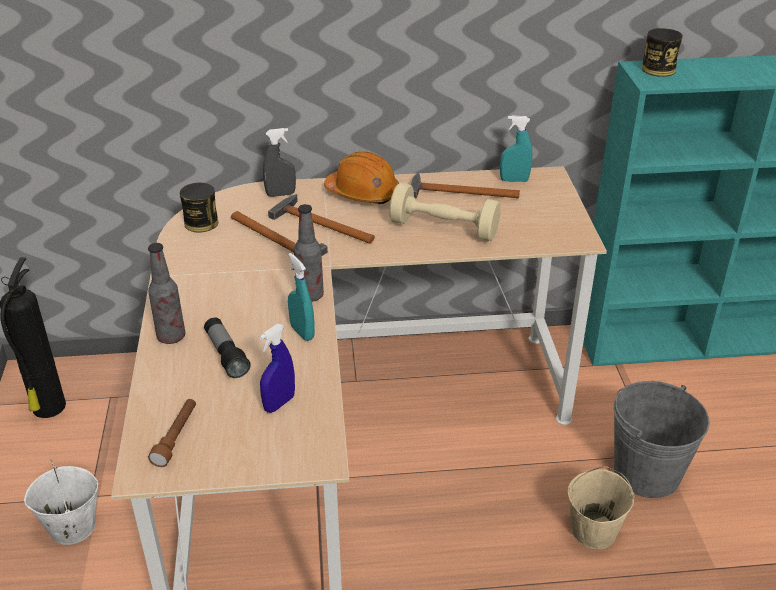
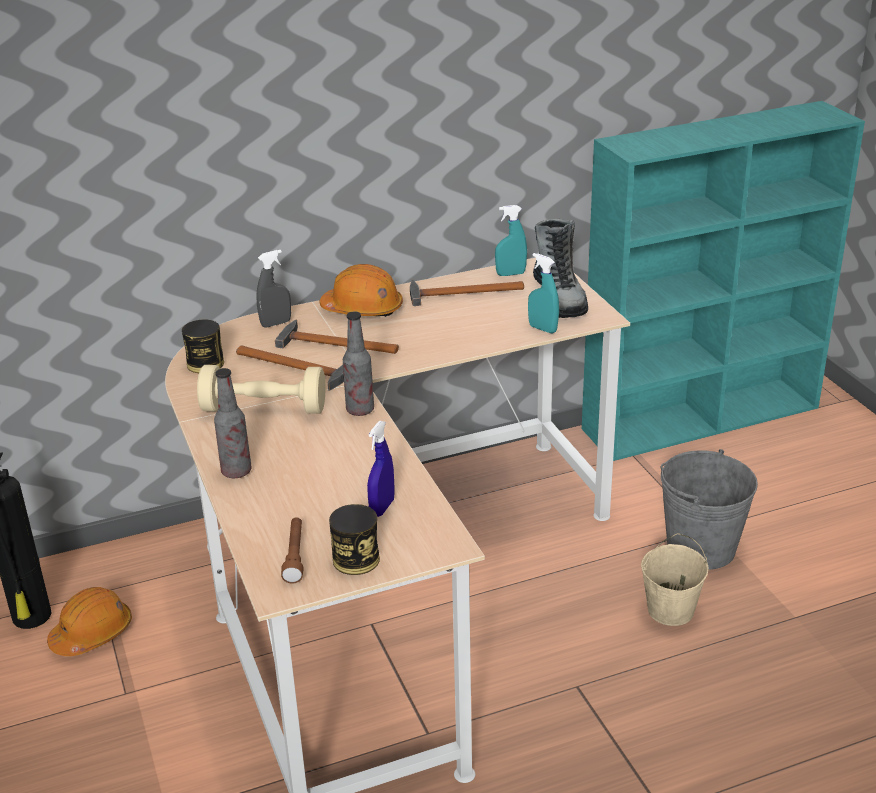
camera: 15 degrees left, 5 degrees down
(72, 527) = (119, 727): white bucket -> none
(88, 434) = (92, 634): none -> orange hard hat
(226, 355) = (304, 477): flashlight -> none
(302, 332) = (370, 443): turquoise spray bottle -> turquoise spray bottle (542, 329)
(444, 228) = (463, 328): beige dumbbell -> beige dumbbell (264, 409)
(549, 213) = (559, 298): none -> boot
(658, 69) = (635, 141): can -> can (356, 559)

